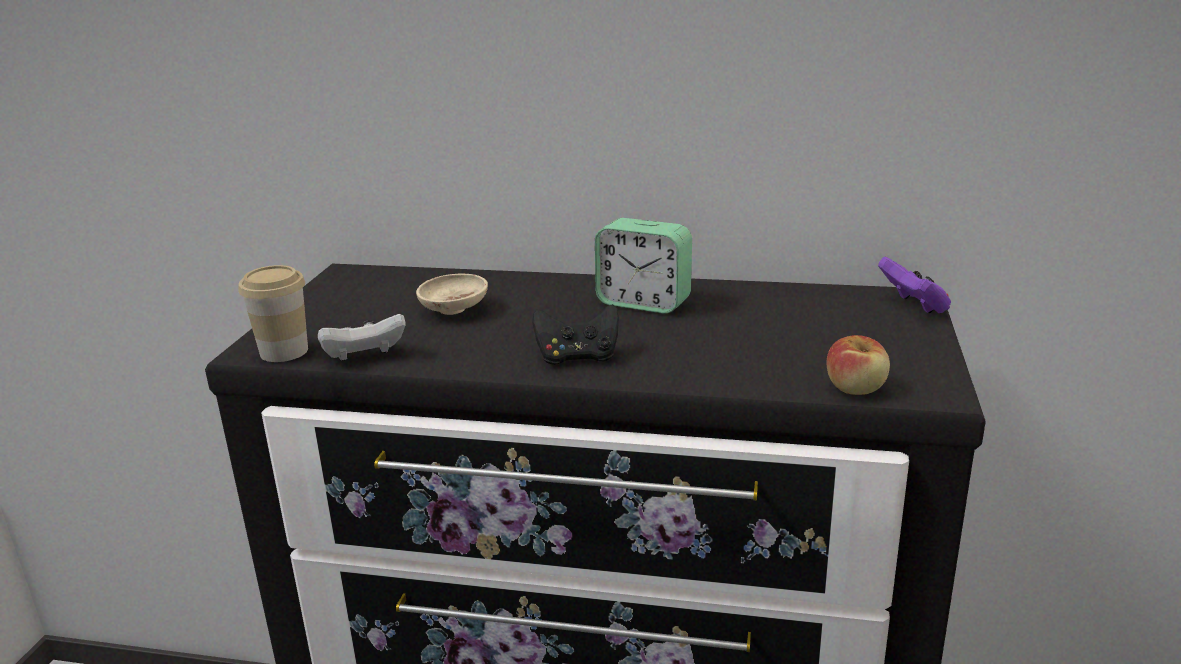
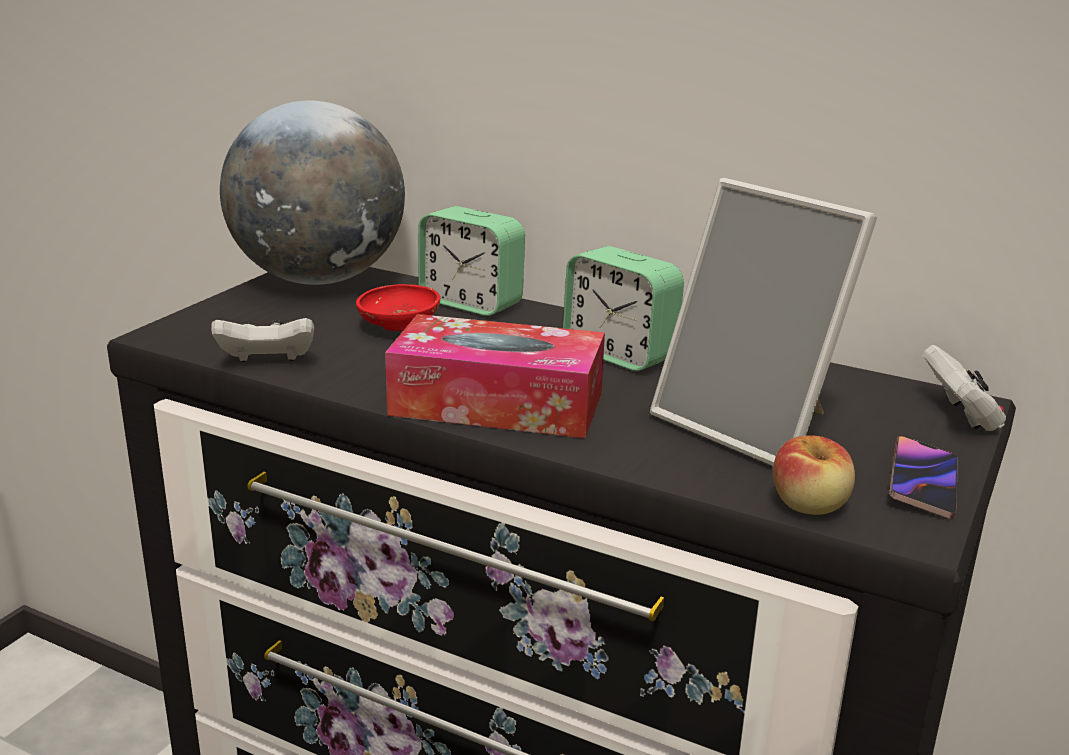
camera: 15 degrees right, 0 degrees up
(284, 351) = (191, 341): cup -> none
(357, 283) = (319, 279): none -> globe
(454, 310) = (399, 327): beige bowl -> red bowl
(499, 282) = (471, 303): none -> alarm clock
(577, 357) = (497, 404): black game controller -> tissue box
(778, 339) = (752, 426): none -> picture frame
(914, 306) = (960, 416): purple game controller -> white game controller
(920, 357) = (922, 482): none -> phone

